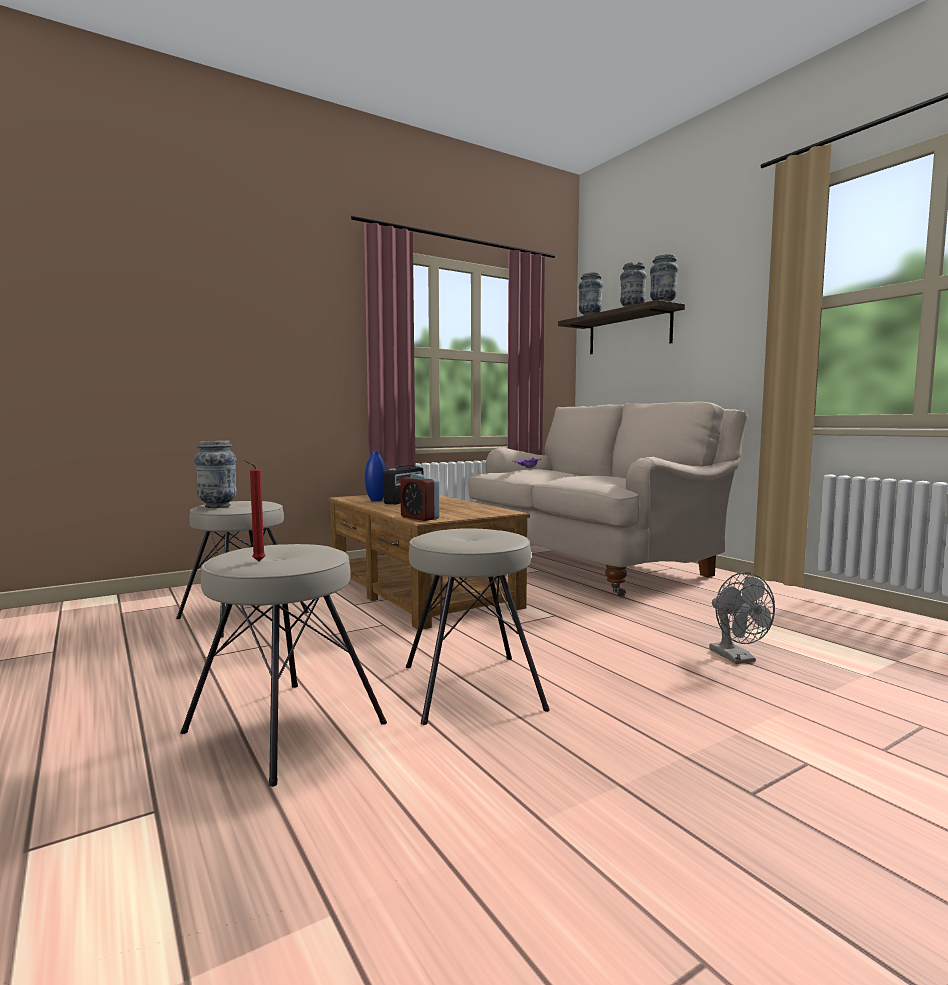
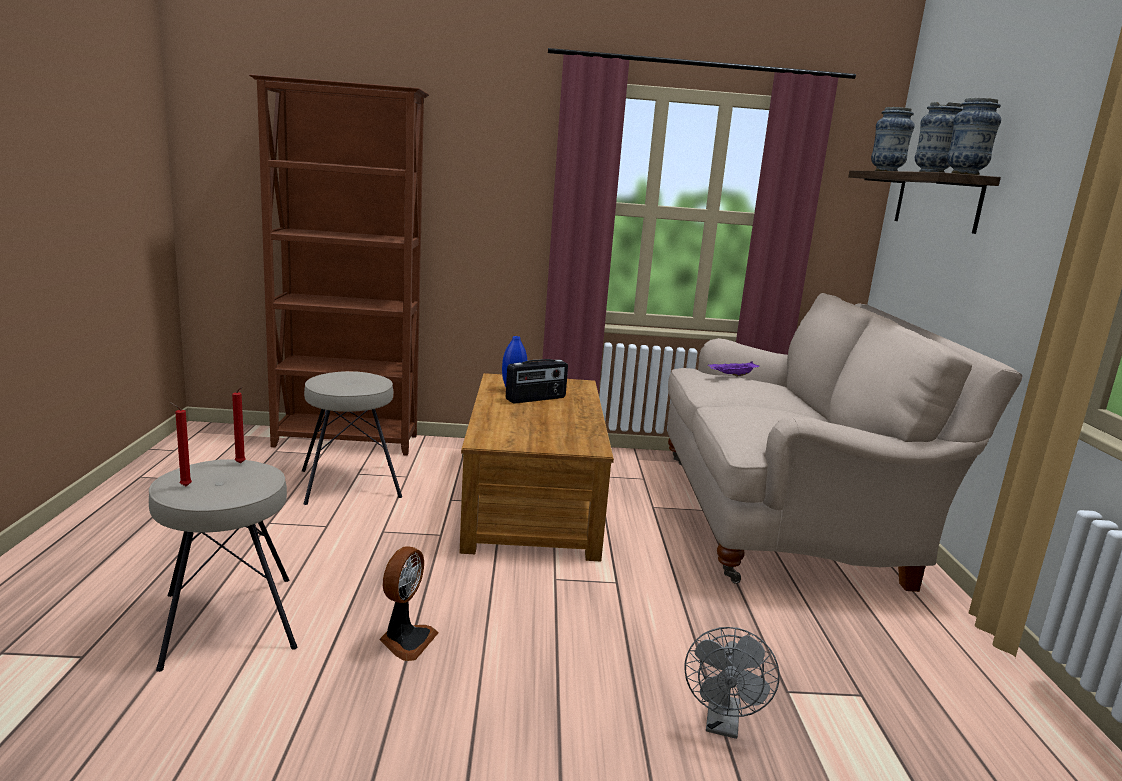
camera: 30 degrees right, 10 degrees up
(191, 592) = (347, 442): none -> brown bookcase
(217, 506) = (327, 381): vase -> none
(275, 545) = (241, 464): none -> red candle
(419, 518) = (485, 437): alarm clock -> none
(470, 687) = (406, 640): beige stool -> fan

